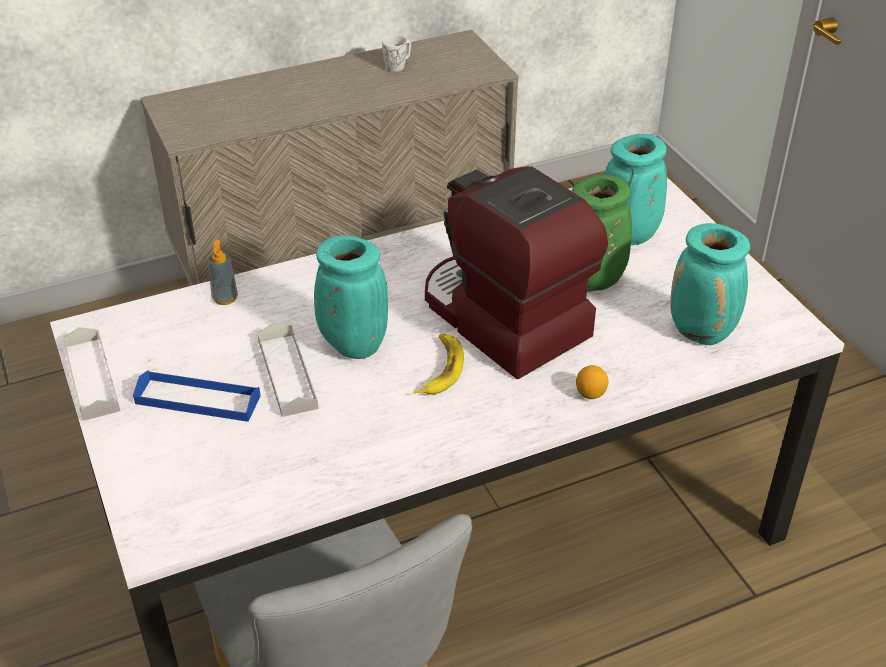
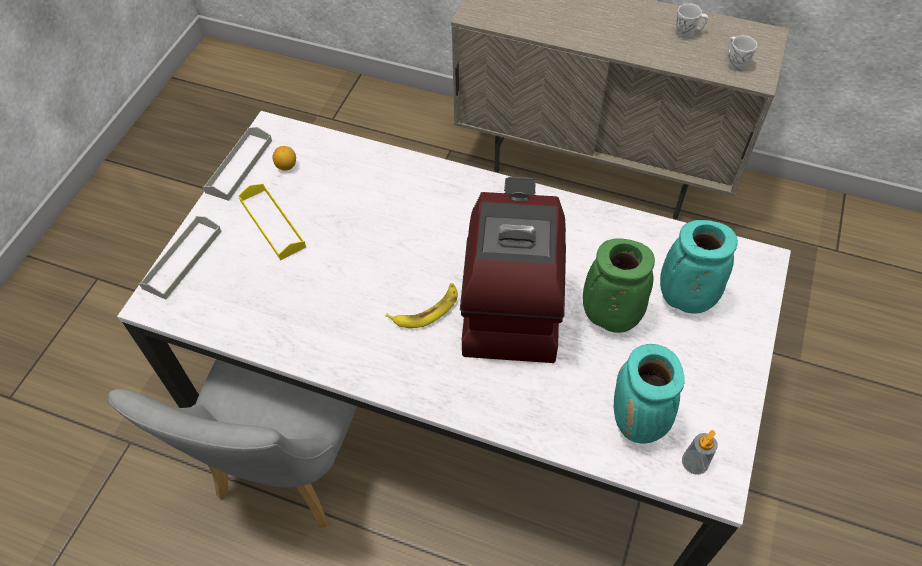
camera: 45 degrees right, 15 degrees up
(198, 400) = (272, 223): blue tray -> yellow tray
(225, 298) = (365, 159): soap dispenser -> soap dispenser (694, 464)
(287, 374) = (337, 242): grey tray -> grey tray (182, 259)
(351, 346) = (395, 250): turquoise vase -> none
(461, 69) = (734, 63): none -> white mug
(590, 394) = (496, 407): lemon -> lemon (286, 166)

